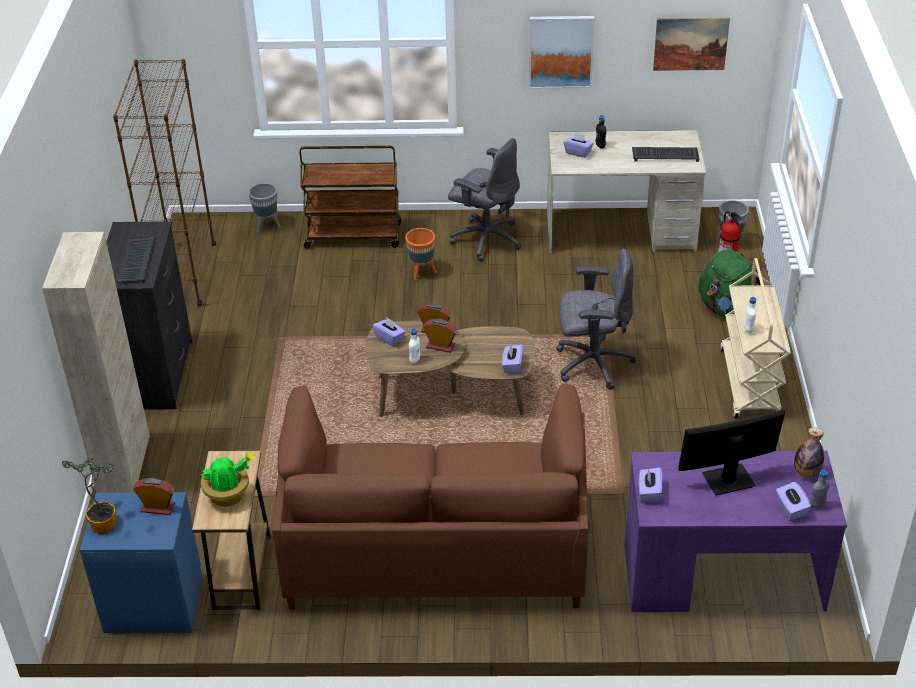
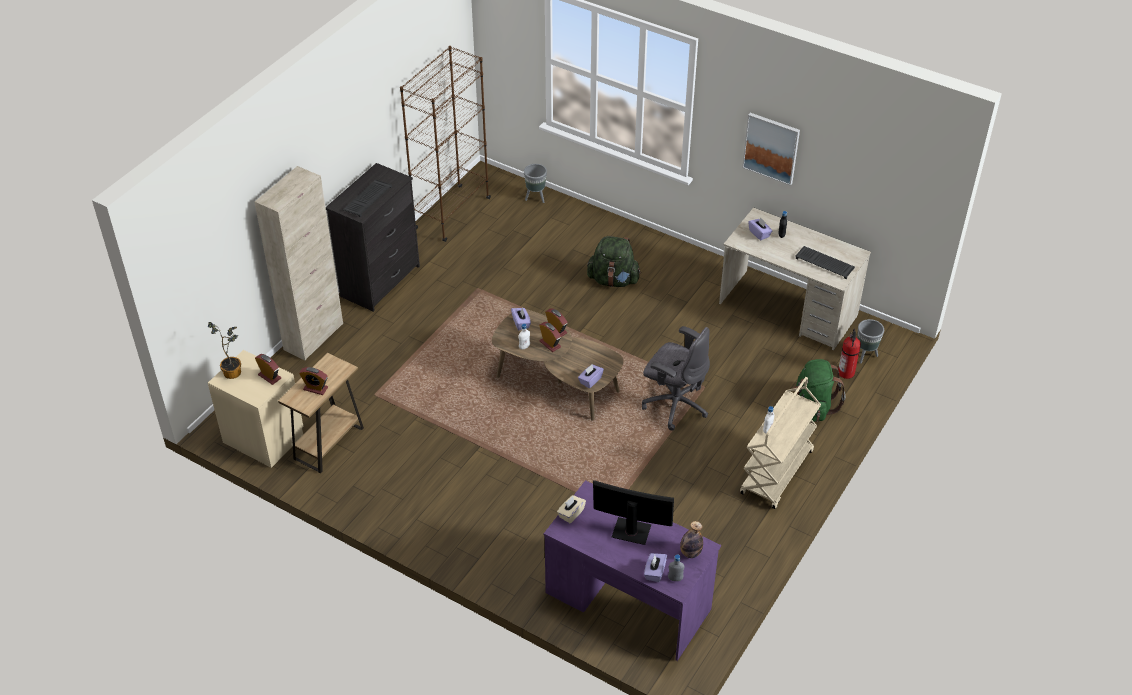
camera: 30 degrees right, 5 degrees up
(154, 603) = (264, 438): blue nightstand -> beige nightstand
(229, 495) = (315, 388): potted plant -> alarm clock
(354, 236) = (589, 231): brown cart -> none
(422, 272) = (613, 280): orange planter -> green backpack
(435, 548) = (457, 487): brown sofa -> none
(486, 239) = (682, 273): grey office chair -> none
(649, 492) = (571, 514): purple tissue box -> beige tissue box
(690, 44) = (875, 180): picture -> none

